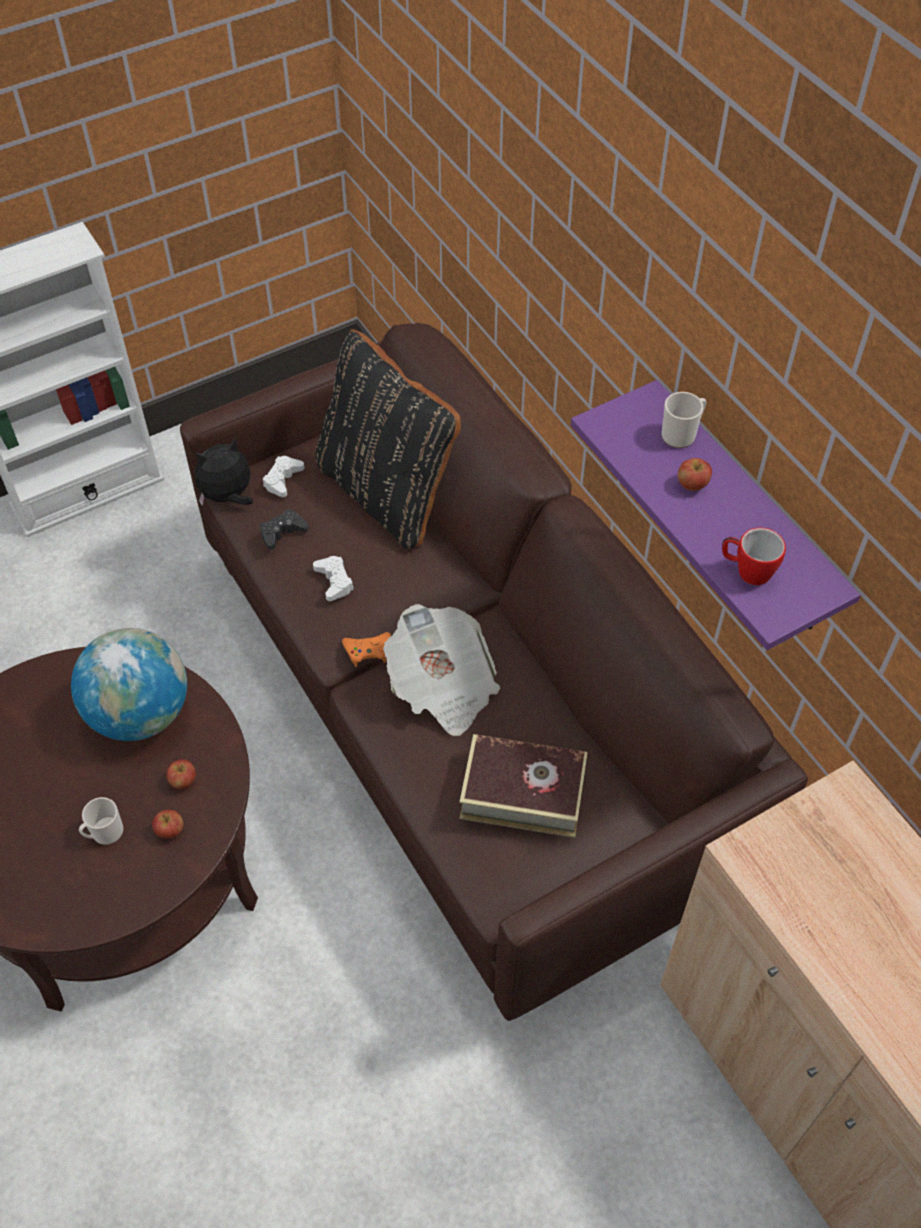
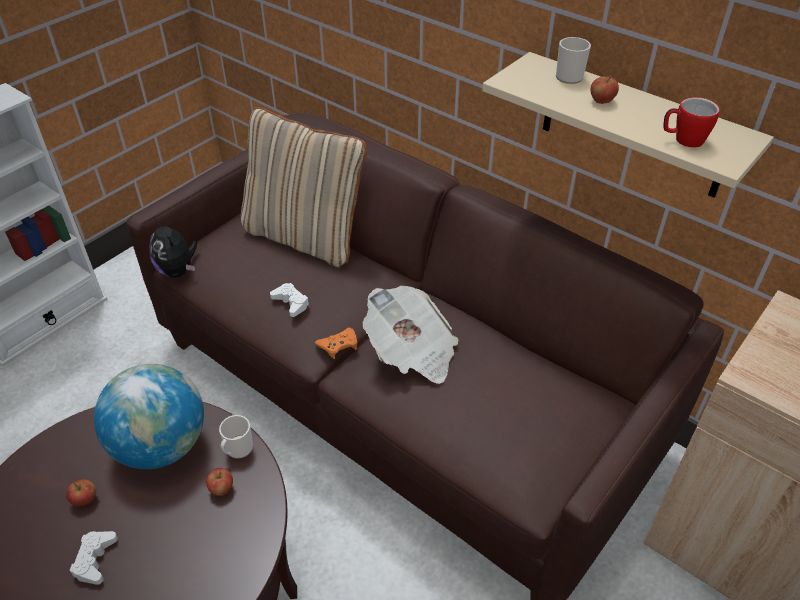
camera: 20 degrees left, 10 degrees down
(104, 833) = (163, 557): mug -> mug (237, 450)
(170, 831) = (225, 534): apple -> apple (85, 500)
(228, 497) = (178, 271): plush toy -> plush toy turned 75 degrees counterclockwise
(282, 533) = (234, 281): black game controller -> none
(283, 479) = (220, 247): white game controller -> white game controller (95, 560)
(387, 492) = (305, 236): black pillow -> beige pillow
(523, 793) = (514, 409): book -> none
(744, 513) = (633, 126): purple shelf -> beige shelf

